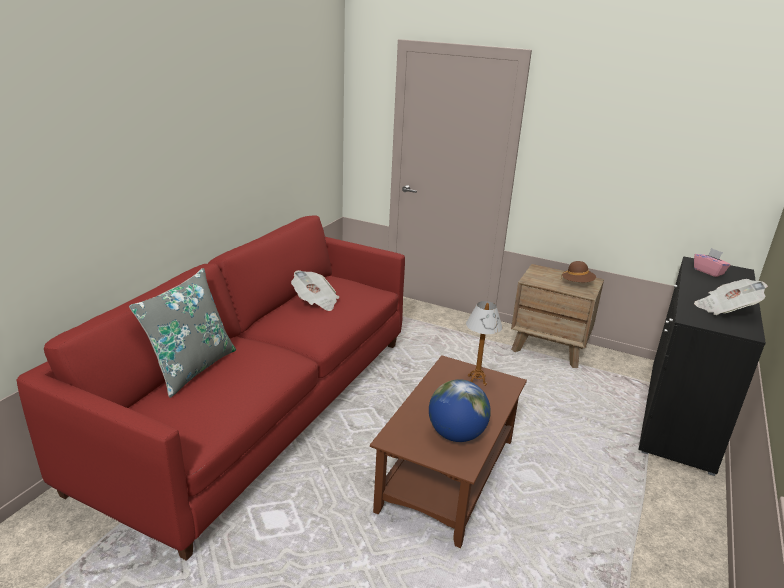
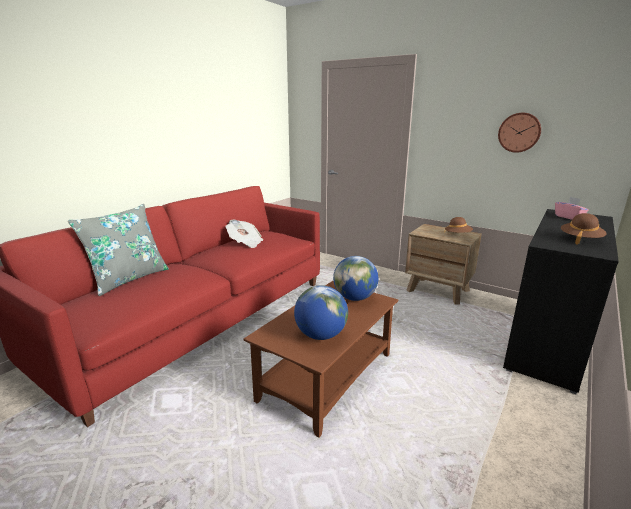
camera: 10 degrees right, 5 degrees down
(477, 380) = (354, 298): table lamp -> globe
(655, 162) = (519, 132): none -> wall clock
(725, 310) = (580, 239): newspaper -> brown hat

